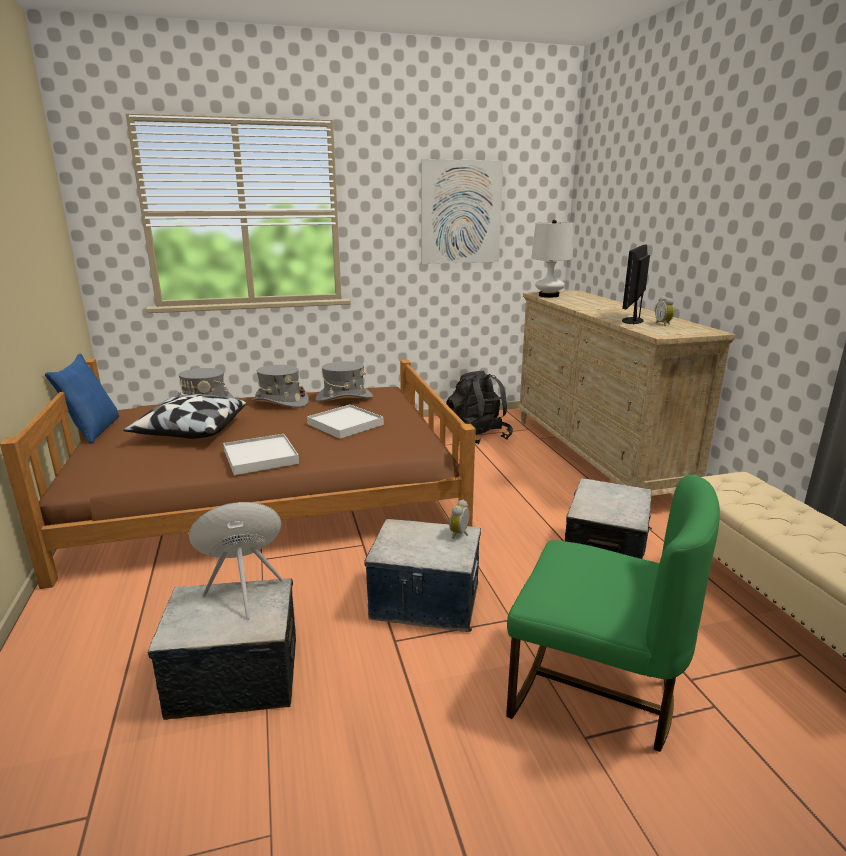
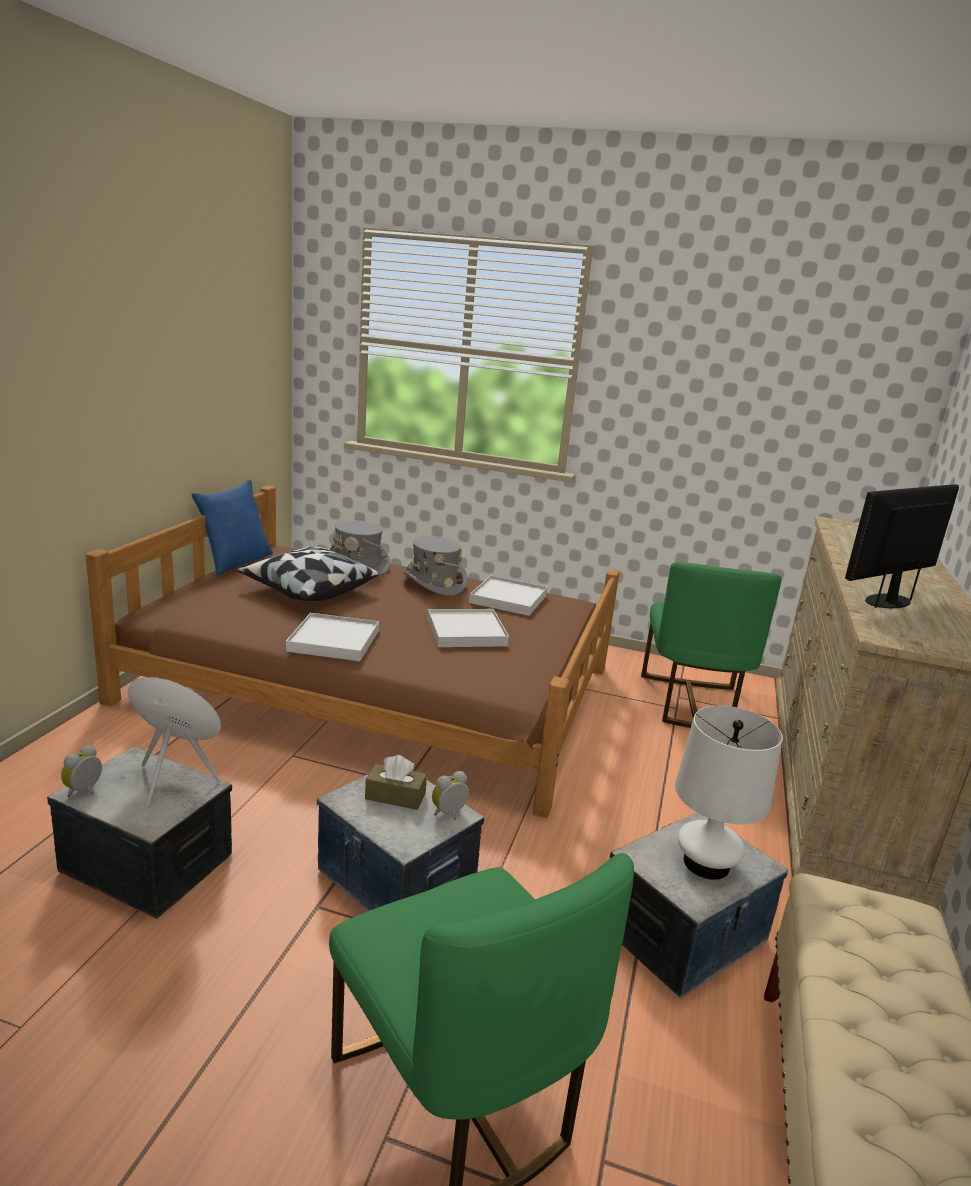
camera: 30 degrees right, 0 degrees up
(344, 398) = (508, 599): grey hat -> white tray
(414, 538) = (395, 796): none -> brown tissue box
(461, 212) = (754, 384): picture -> none
(477, 436) = (691, 703): black backpack -> green chair
(548, 295) = (844, 529): white table lamp -> white table lamp (706, 863)
(664, 324) = (929, 621): alarm clock -> alarm clock (85, 791)

